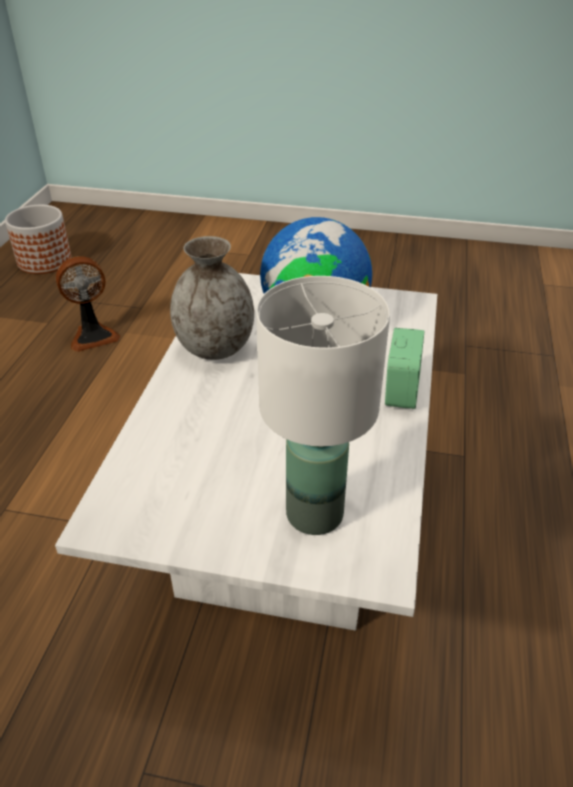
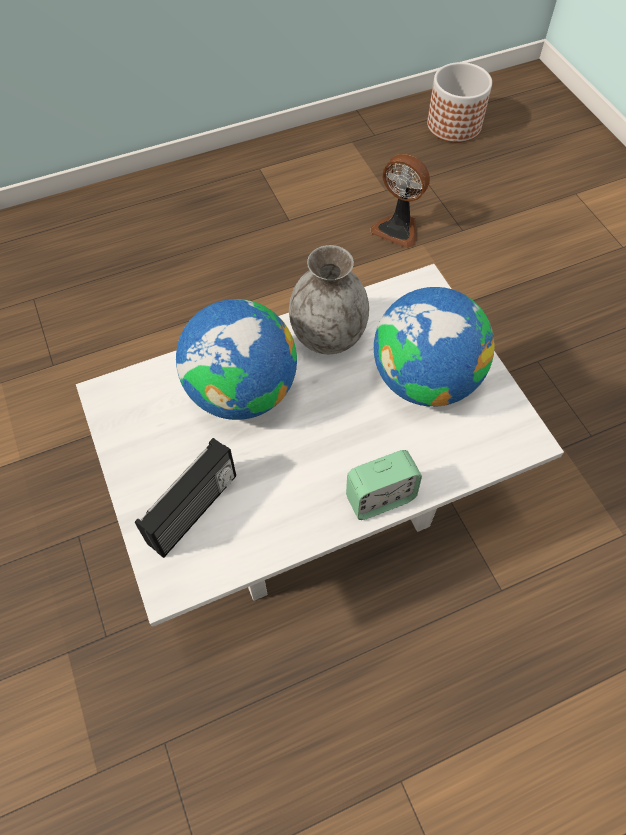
camera: 55 degrees right, 20 degrees up
(212, 422) = (241, 392): none -> globe
(313, 513) = (195, 511): white table lamp -> radio

